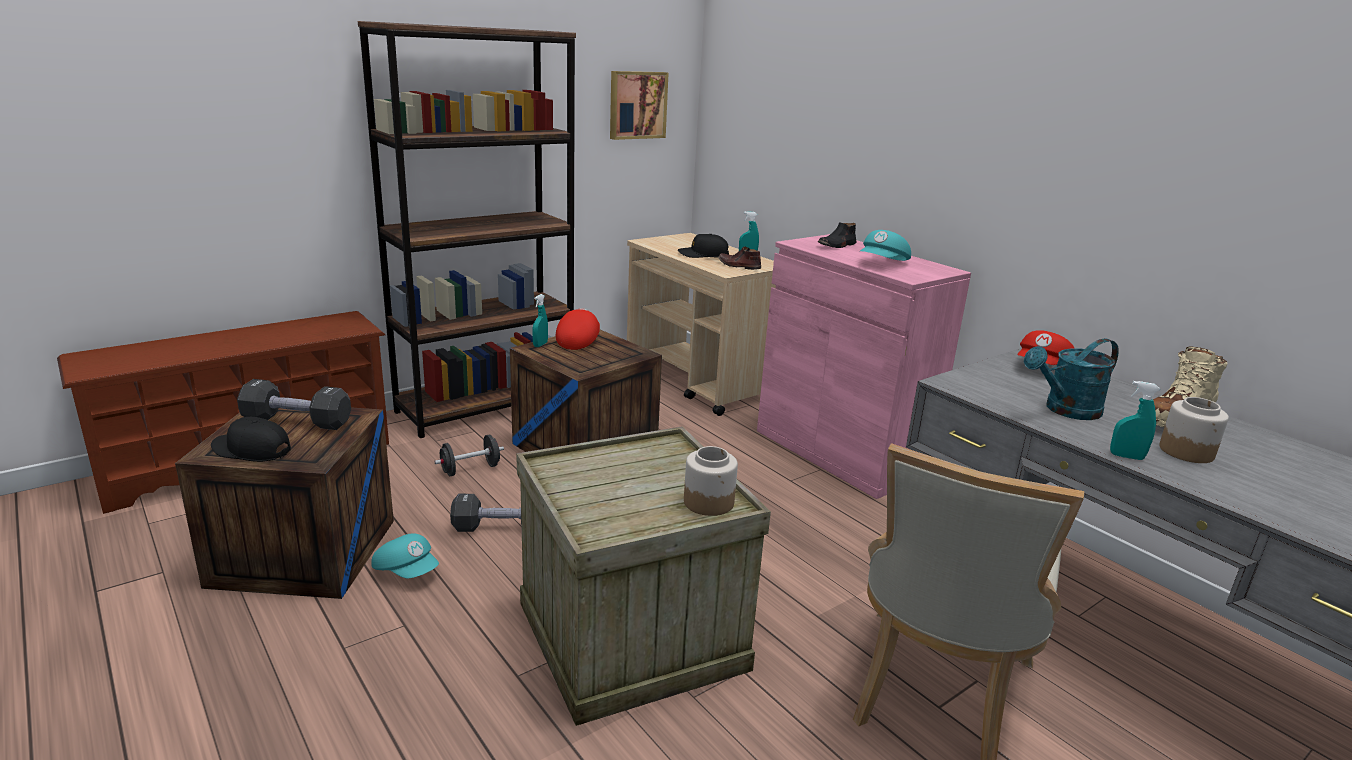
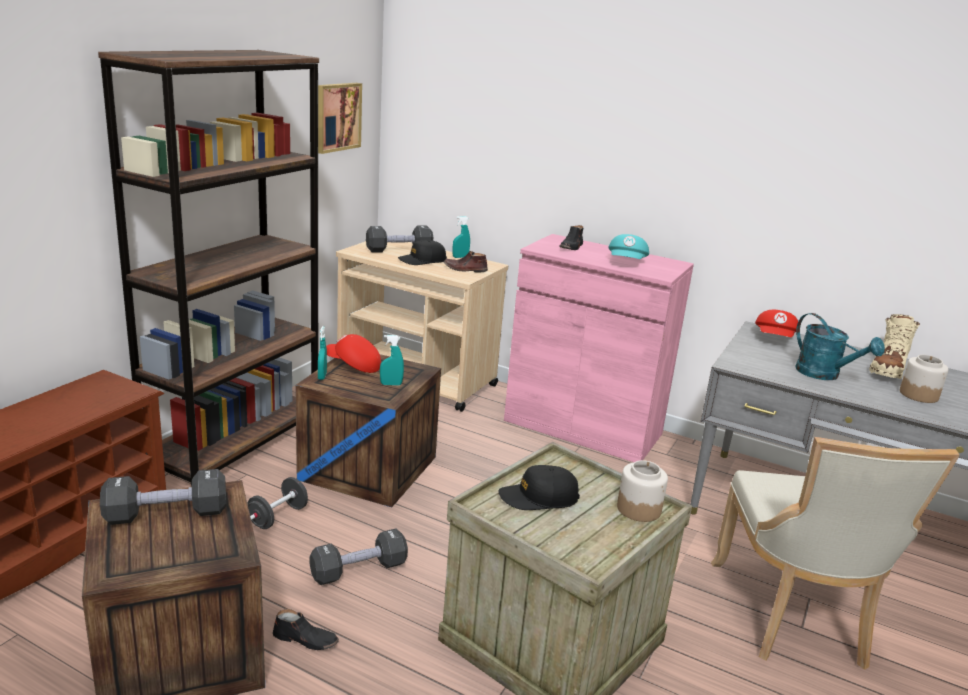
camera: 25 degrees left, 0 degrees up
(251, 450) = (153, 559): black cap -> black cap (538, 498)
(407, 571) = (306, 639): turquoise cap -> black shoe
(578, 341) = (353, 365): red cap -> red cap turned 60 degrees counterclockwise
(690, 245) = (399, 250): none -> black dumbbell
(1065, 410) = (824, 375): turquoise watering can -> turquoise watering can turned 75 degrees counterclockwise
(1126, 456) = (893, 406): turquoise spray bottle -> turquoise spray bottle (391, 384)

